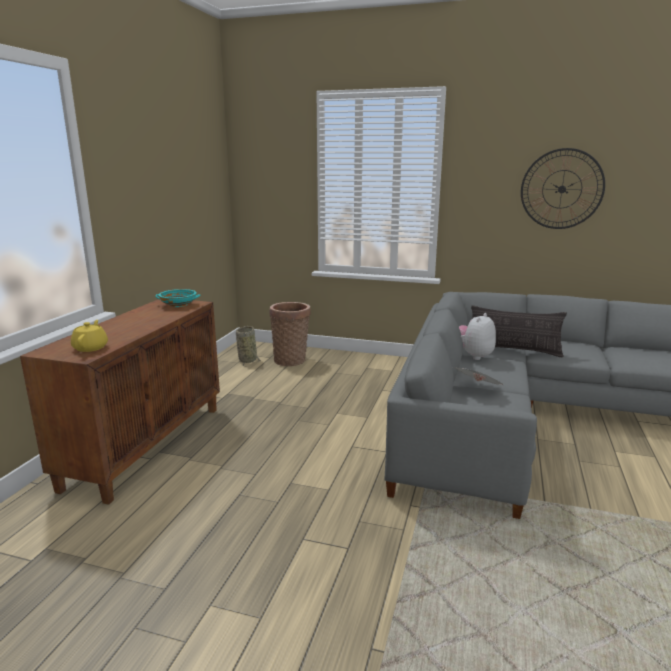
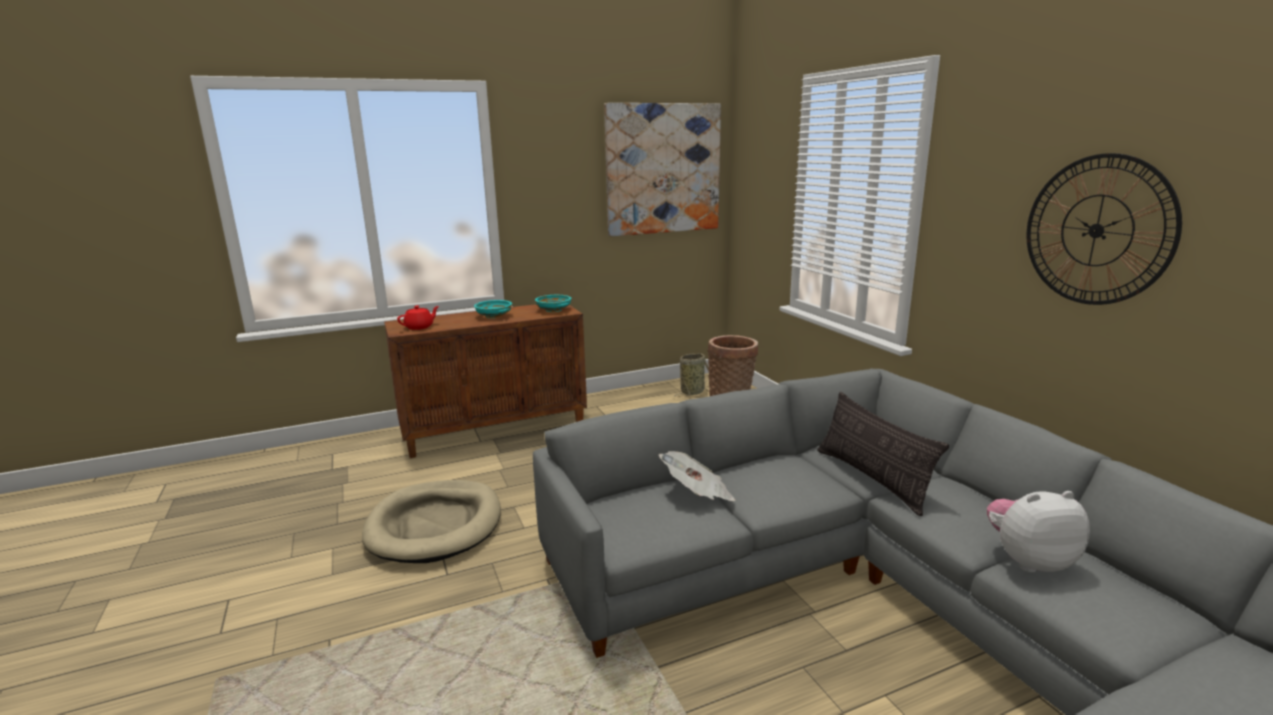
camera: 50 degrees right, 0 degrees up
(91, 347) = (420, 327): yellow teapot -> red teapot
(137, 321) = (493, 316): none -> turquoise bowl
(194, 165) = (663, 169): none -> picture
(262, 529) = (435, 525): none -> beige dog bed
(472, 356) = (790, 460): plush toy -> plush toy (1028, 560)

